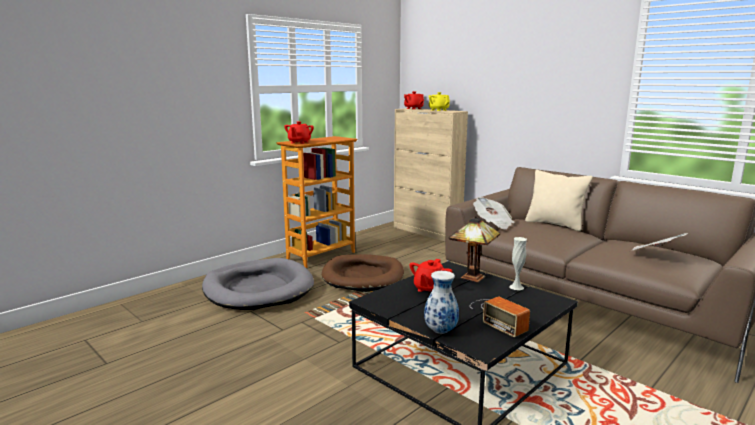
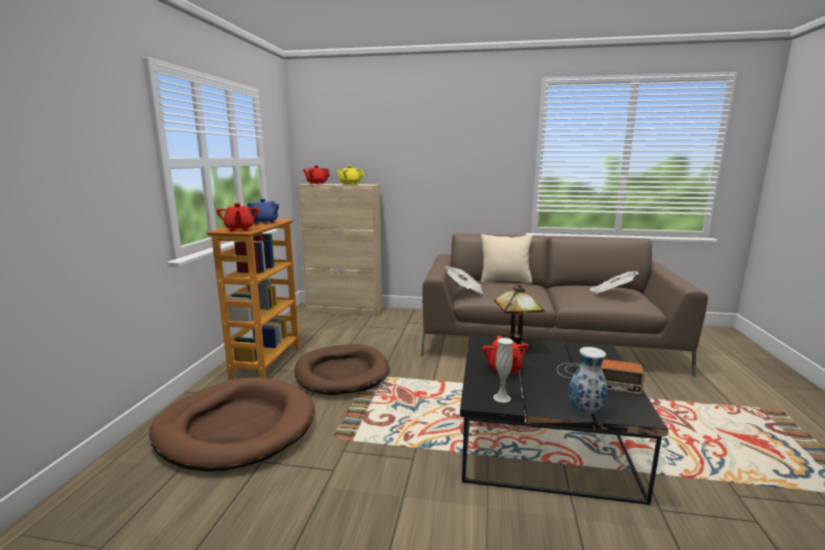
camera: 35 degrees left, 0 degrees up
(258, 289) = (236, 427): grey dog bed -> brown dog bed
(329, 139) = (264, 222): none -> blue teapot
(516, 287) = (559, 345): white vase -> white vase (502, 397)

